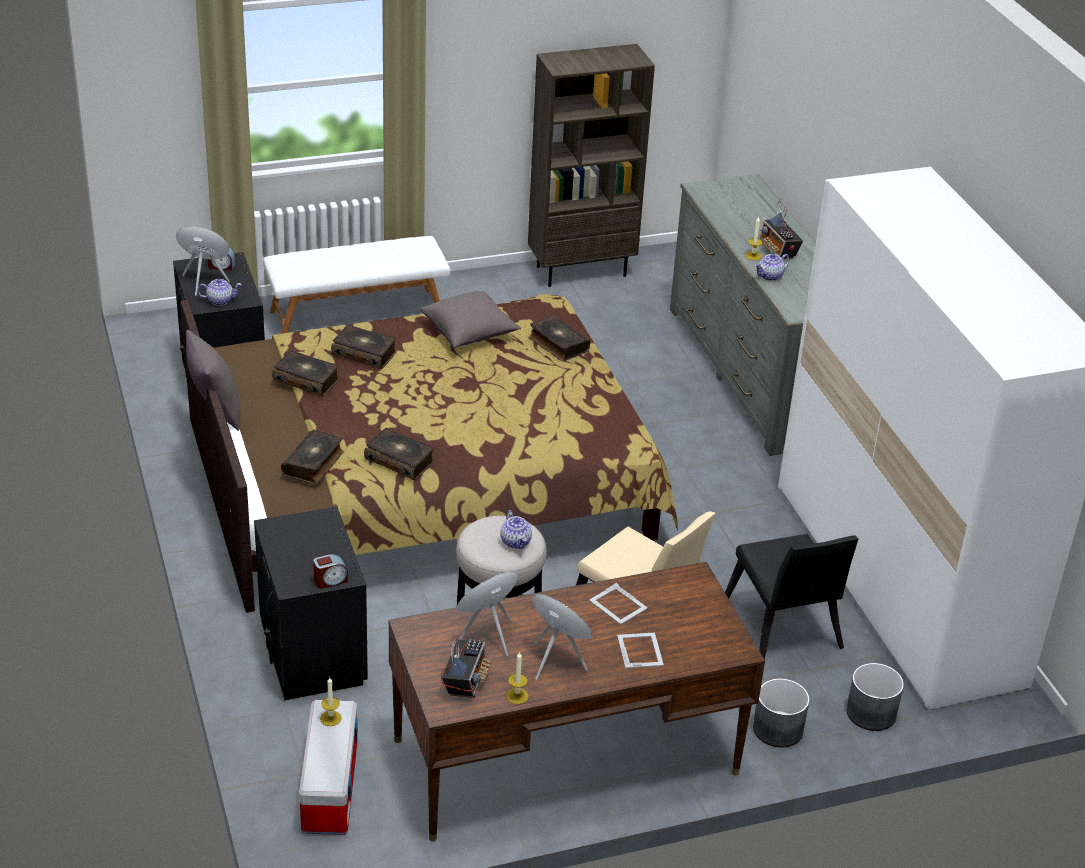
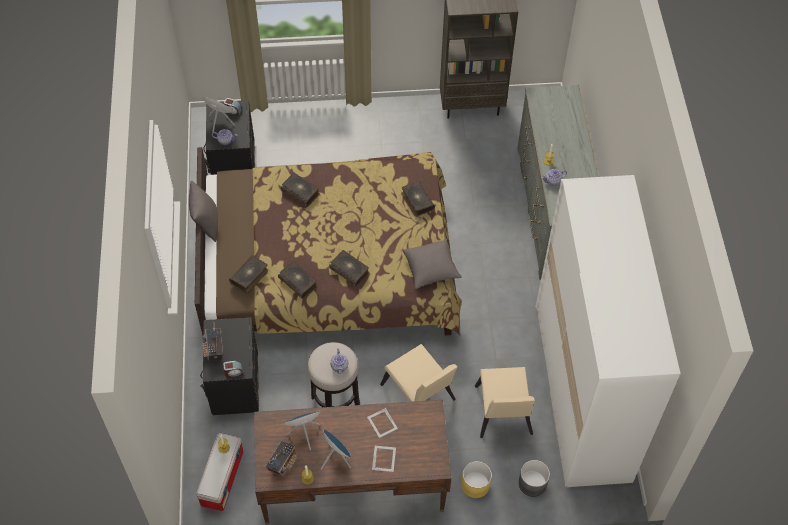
camera: 15 degrees right, 20 degrees up
(307, 380) = (262, 209): book -> book (350, 271)
(357, 314) = (324, 126): white bench -> none
(469, 332) = (367, 183): grey pillow -> grey pillow (431, 269)
(777, 730) = (475, 485): grey planter -> yellow planter
(778, 250) = (566, 158): radio -> radio (214, 350)
(783, 630) = (502, 414): black chair -> beige chair

